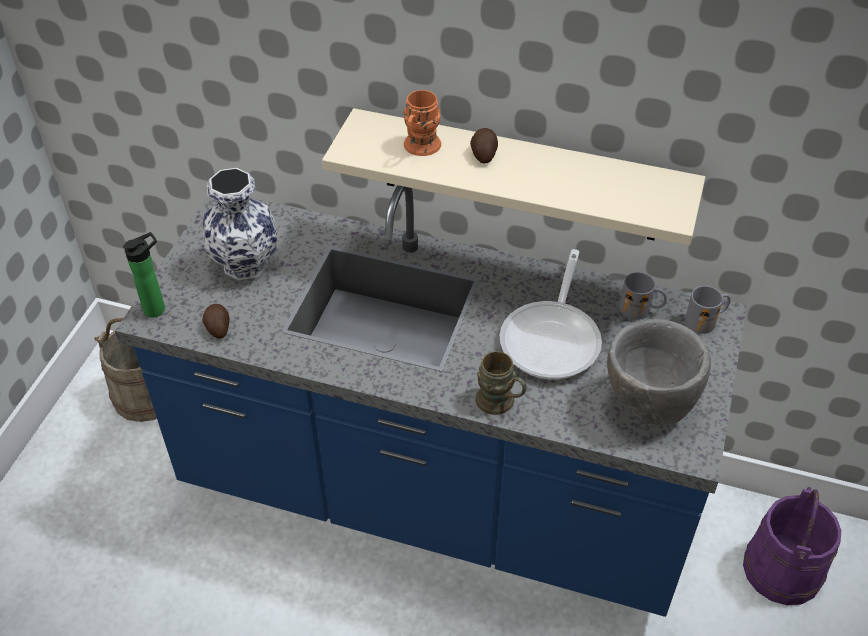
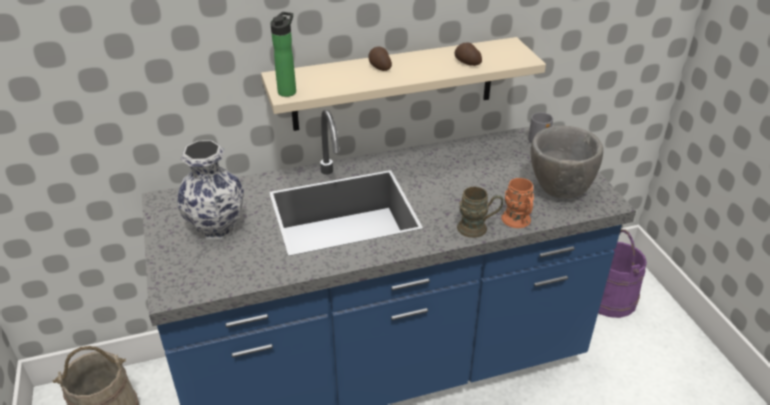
camera: 35 degrees left, 10 degrees down
(157, 308) = (172, 283): bottle -> bottle (288, 91)
(217, 327) = (236, 274): potato -> potato (467, 62)
(419, 148) = (334, 77): orange mug -> orange mug (518, 222)
(553, 338) = (469, 181): frying pan -> none
(641, 309) = (501, 146): grey mug -> none

